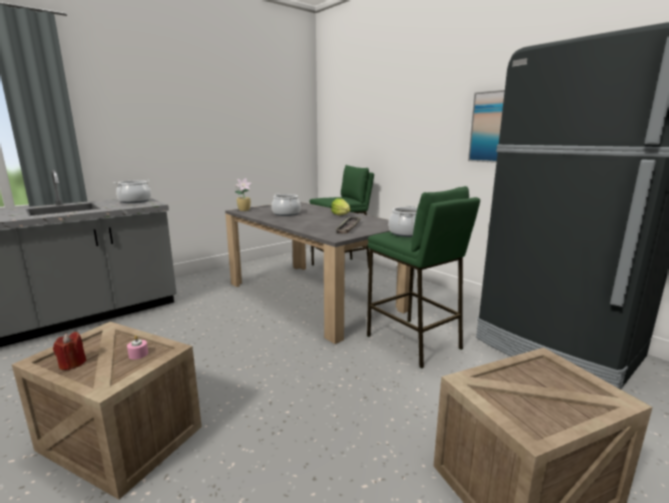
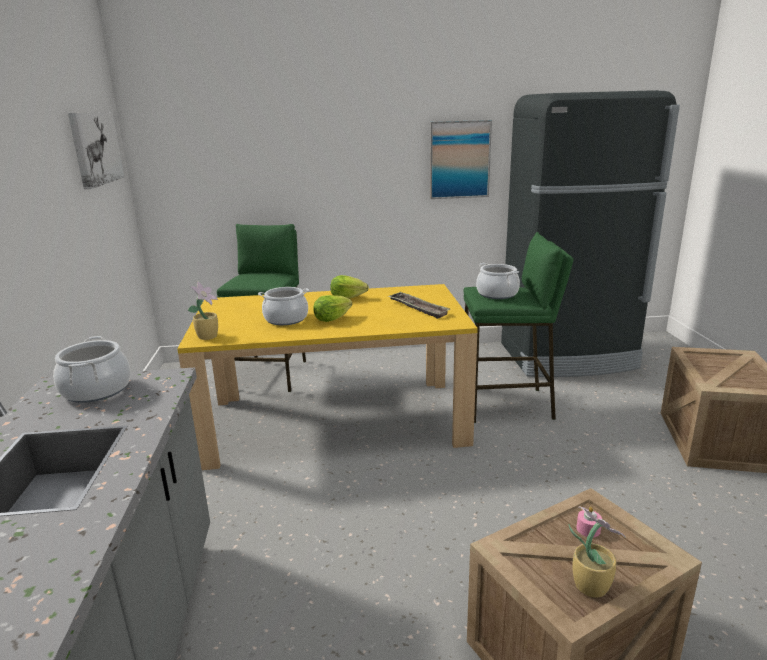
camera: 55 degrees left, 5 degrees up
(72, 364) = (589, 585): red candle -> potted plant
(278, 112) = (95, 148): none -> picture
(299, 219) = (331, 319): none -> lettuce
(312, 296) = (335, 421): grey dining table -> yellow dining table

